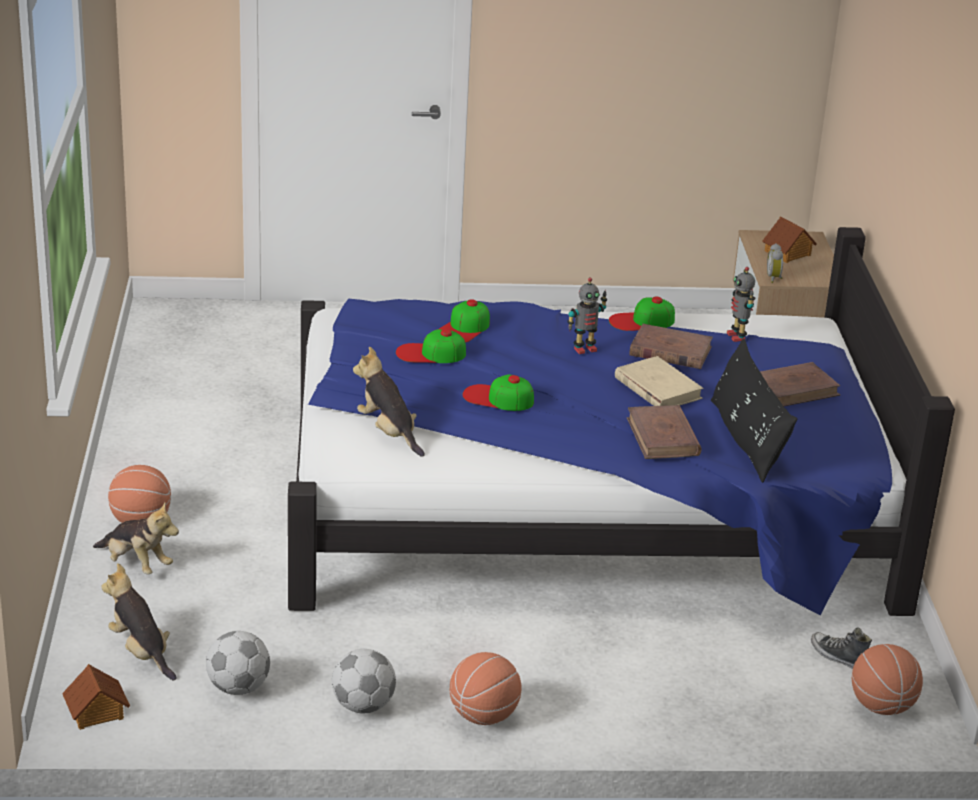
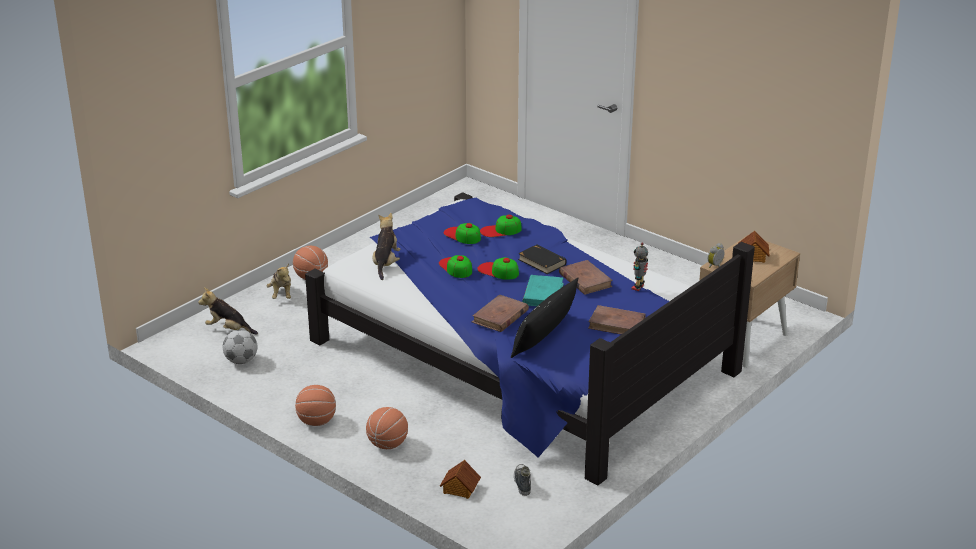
camera: 45 degrees right, 0 degrees up
(96, 712) = (177, 344): toy house -> toy house (459, 489)
(141, 652) = (228, 329): plush toy -> plush toy turned 75 degrees counterclockwise
(363, 706) = (276, 392): football -> none
(584, 349) = (542, 262): toy robot -> black book
(641, 321) = (602, 261): cap -> cap (498, 271)
(657, 388) = (543, 294): beige book -> turquoise book
(882, 706) = (503, 514): basketball -> basketball (387, 444)

